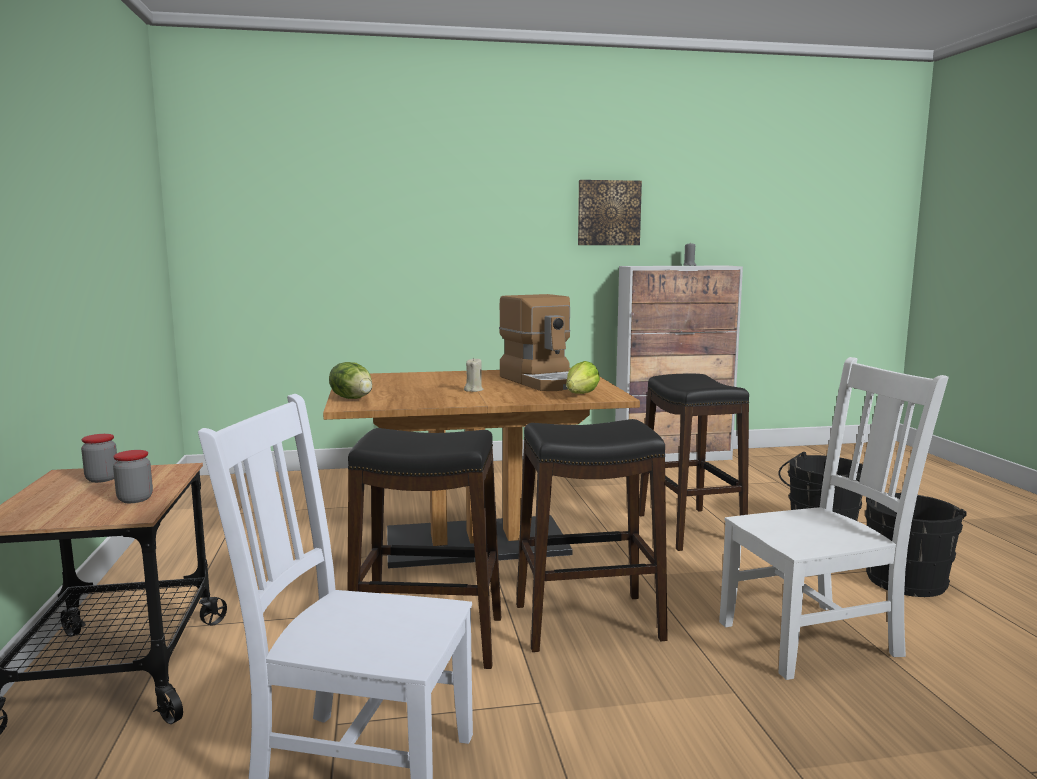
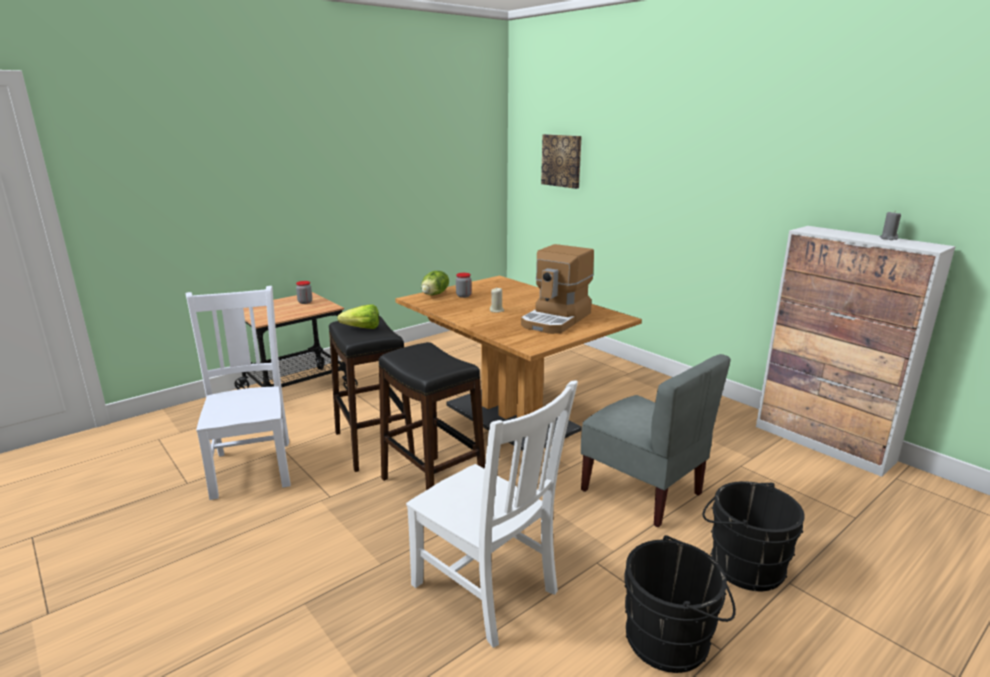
camera: 60 degrees right, 10 degrees up
(135, 499) = (282, 315): jar -> jar (463, 296)
(577, 396) = (517, 337): lettuce -> lettuce (359, 328)
(608, 213) = (806, 166): picture -> picture (562, 160)
(690, 529) = (643, 491): black stool -> grey chair

